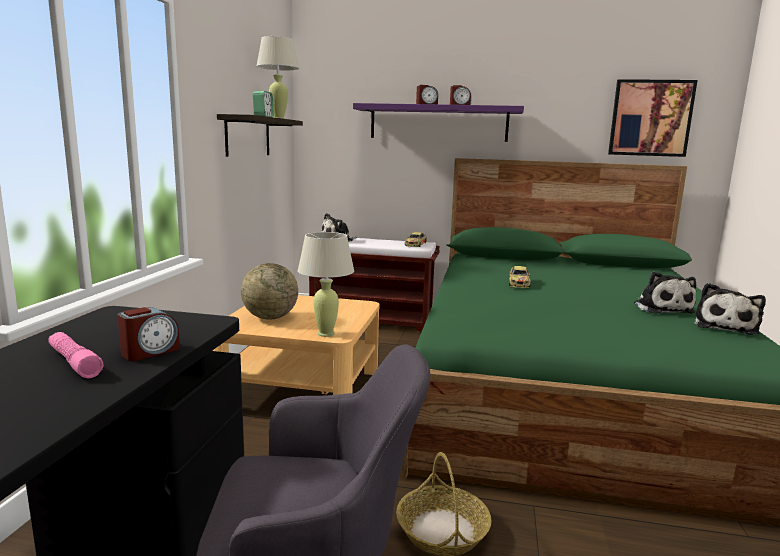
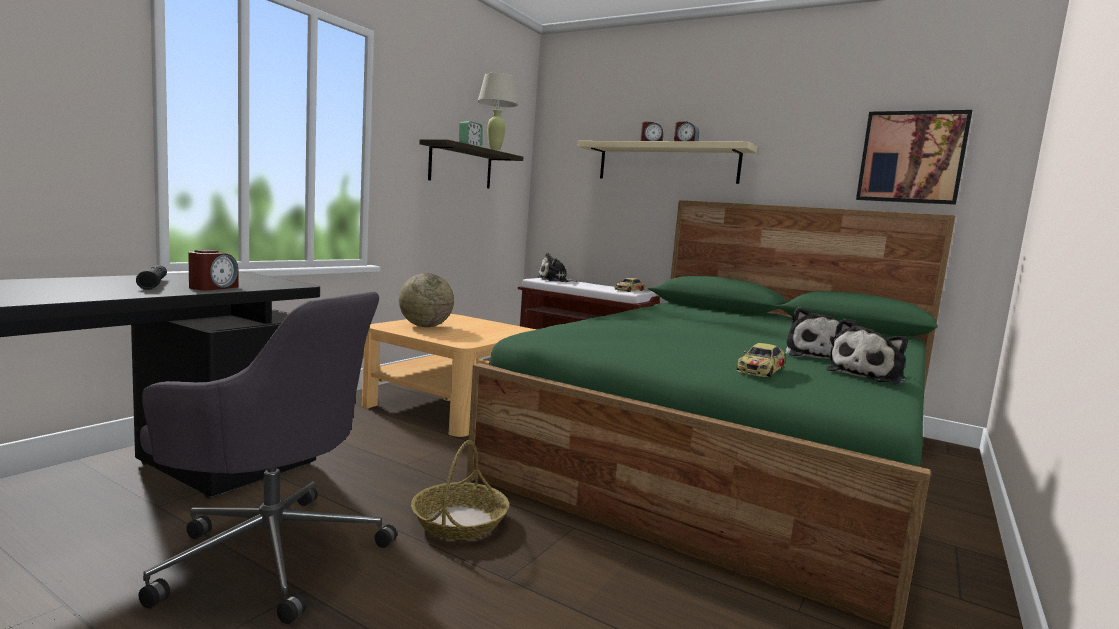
camera: 20 degrees right, 5 degrees down
(74, 362) = (153, 284): pink flashlight -> black flashlight
(150, 352) = (213, 287): alarm clock -> alarm clock turned 45 degrees counterclockwise
(326, 333) = (456, 341): beige table lamp -> none
(438, 123) = (667, 163): purple shelf -> beige shelf
(519, 282) = (681, 321): toy car -> toy car (760, 369)

